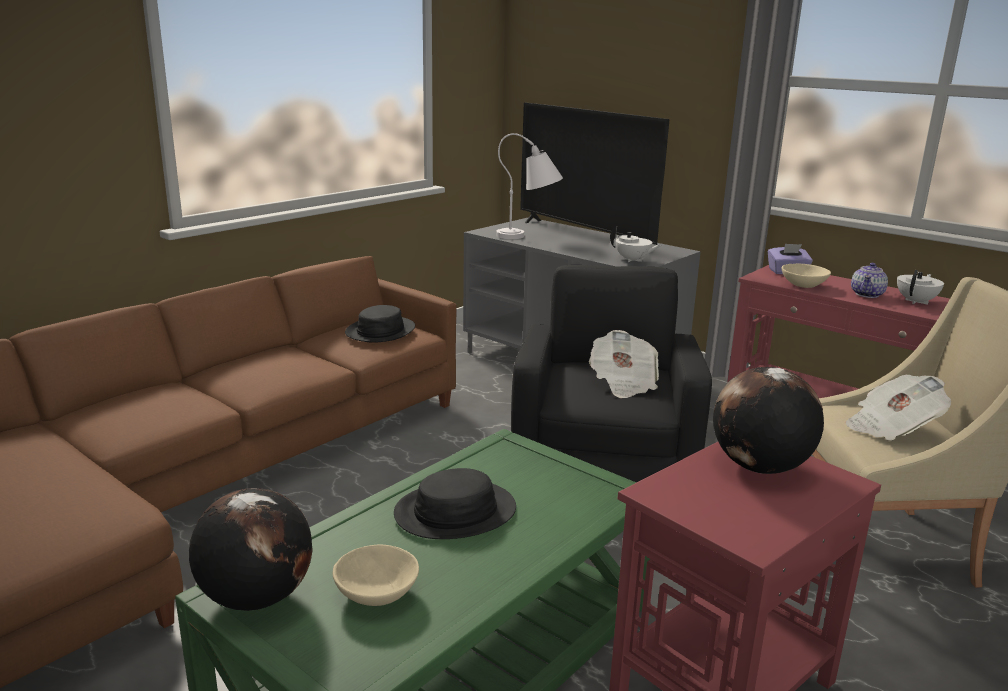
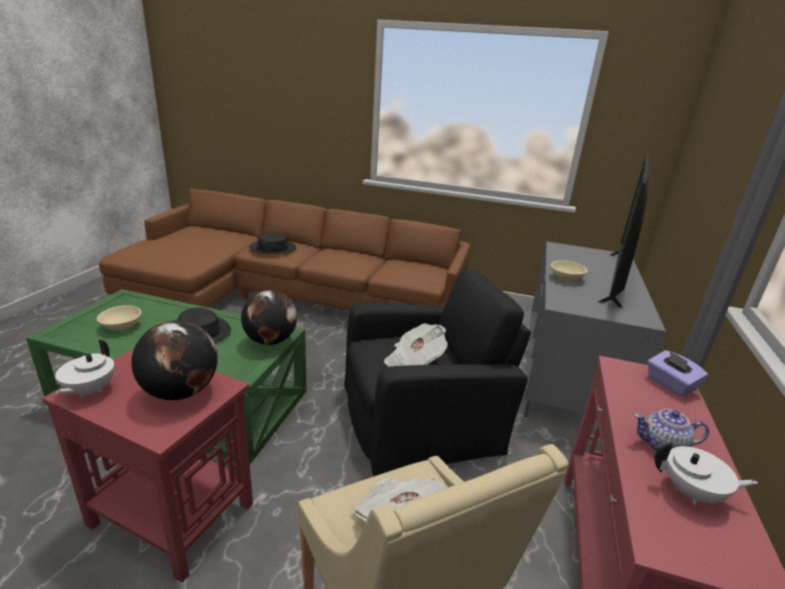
camera: 65 degrees right, 5 degrees up
(256, 597) = (118, 302): globe -> globe (270, 341)
(380, 331) = (416, 271): black hat -> black hat (273, 248)
(529, 237) = (571, 260): white table lamp -> none
(632, 260) = (574, 302): white teapot -> white teapot (89, 390)
(803, 285) = (630, 396): beige bowl -> beige bowl (566, 278)

